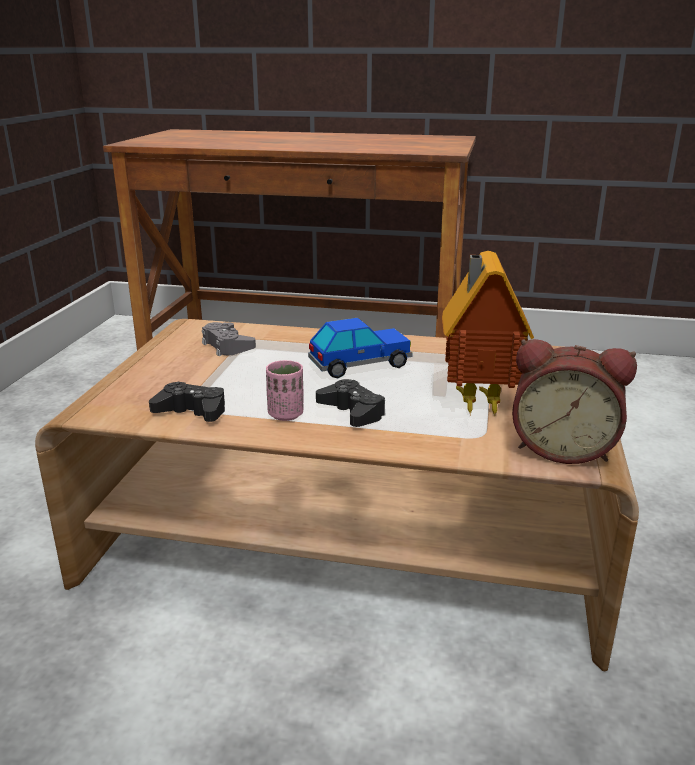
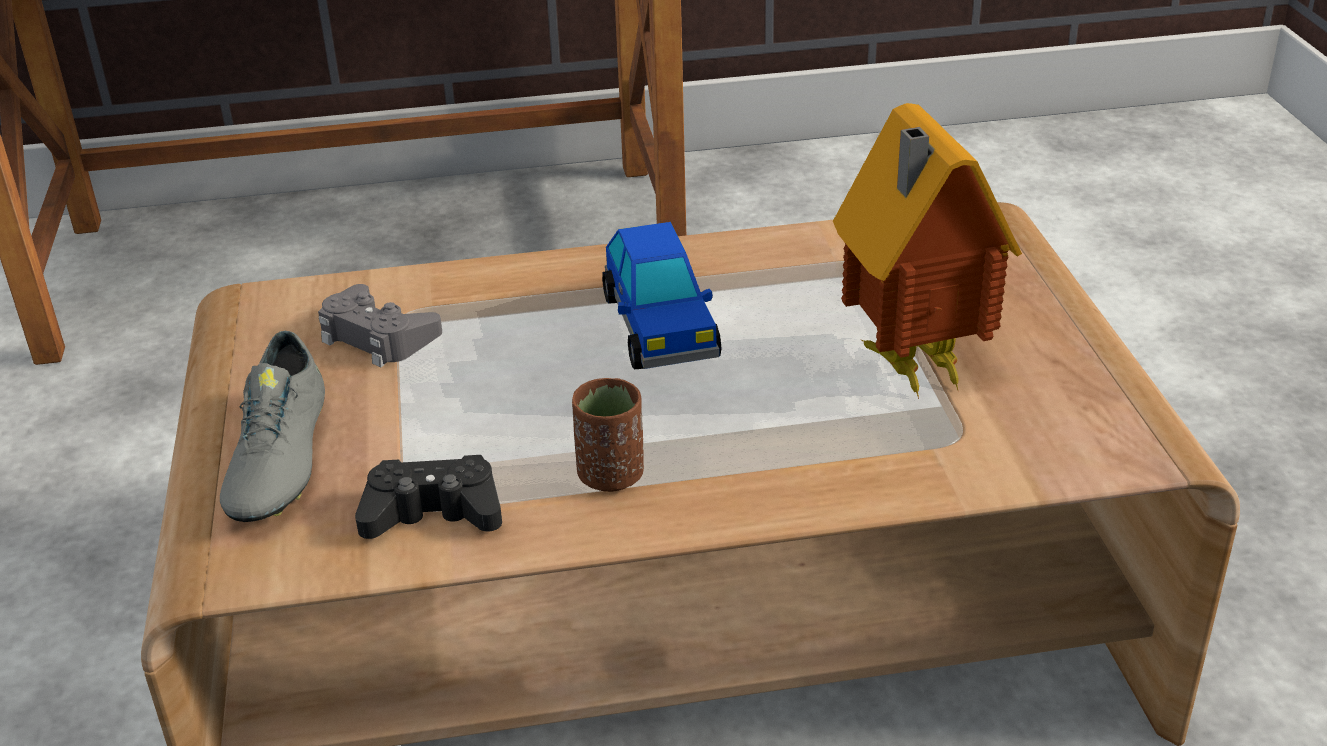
camera: 20 degrees left, 10 degrees up
(144, 379) = (279, 461): none -> grey shoe
(286, 414) = (611, 476): pink cup -> brown cup
(352, 411) = (721, 439): black game controller -> none
(360, 365) = (660, 327): toy car -> toy car turned 120 degrees clockwise
(562, 448) = (1097, 429): alarm clock -> none

